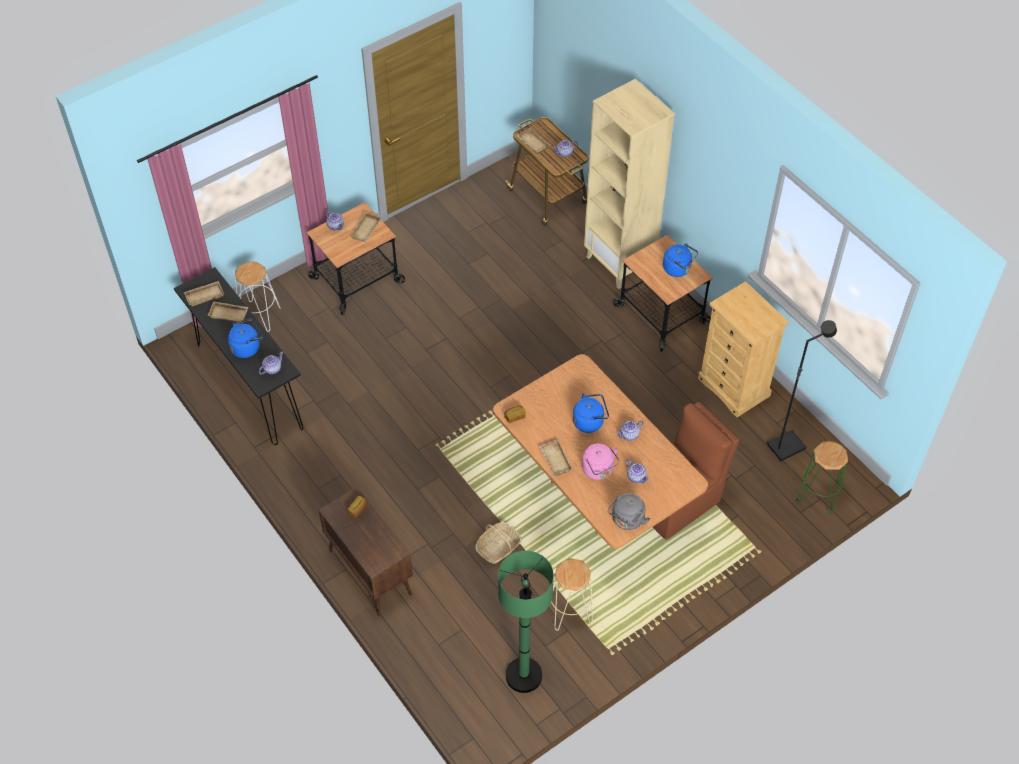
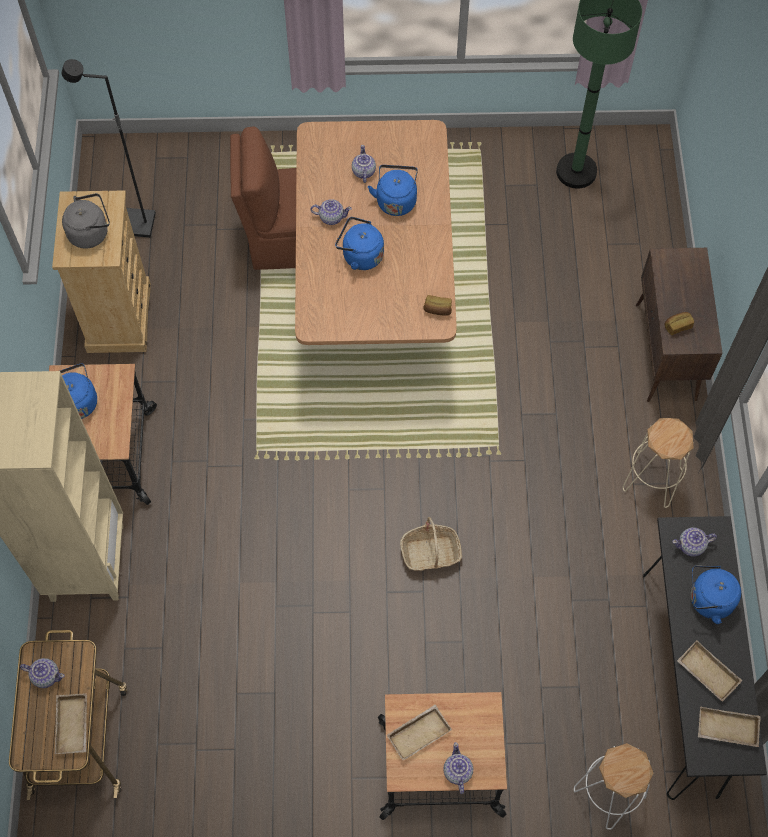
camera: 145 degrees left, 10 degrees up
(498, 547) = (513, 299): basket -> basket (430, 553)
(554, 460) = (433, 237): beige tray -> none
(569, 610) = (488, 200): beige stool -> beige stool (652, 480)
(599, 470) = (396, 200): pink kettle -> blue kettle
(627, 520) = (411, 137): grey kettle -> grey kettle (91, 232)
(818, 495) = (155, 162): green stool -> none

